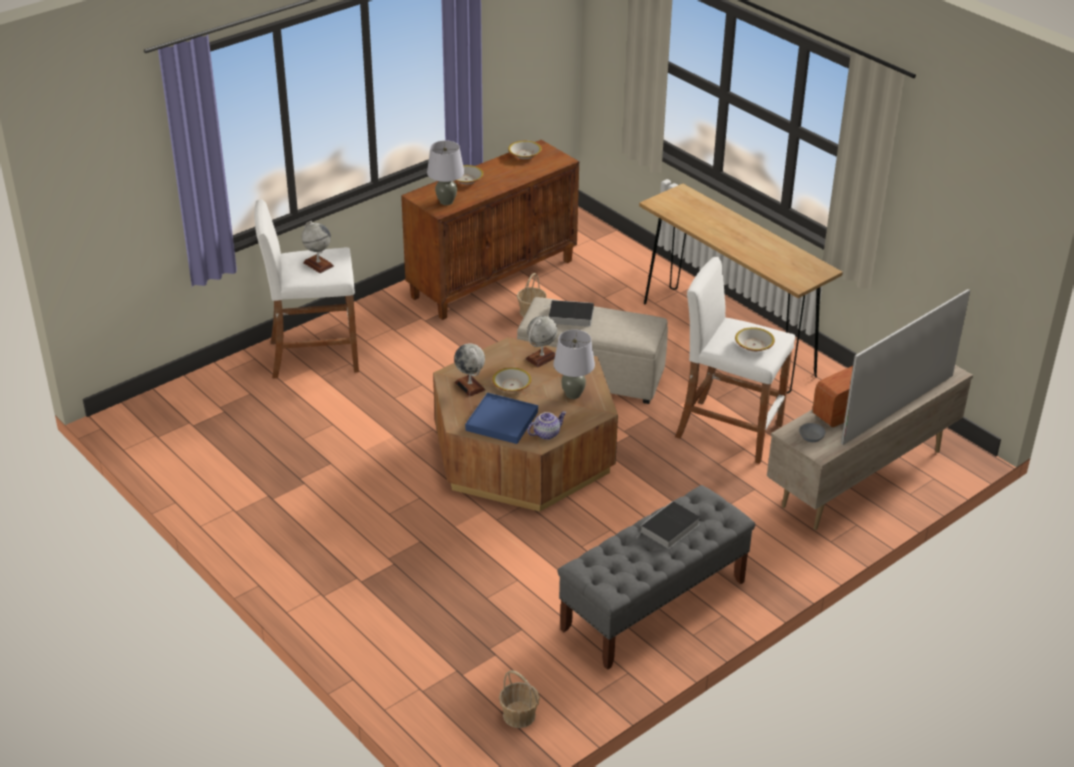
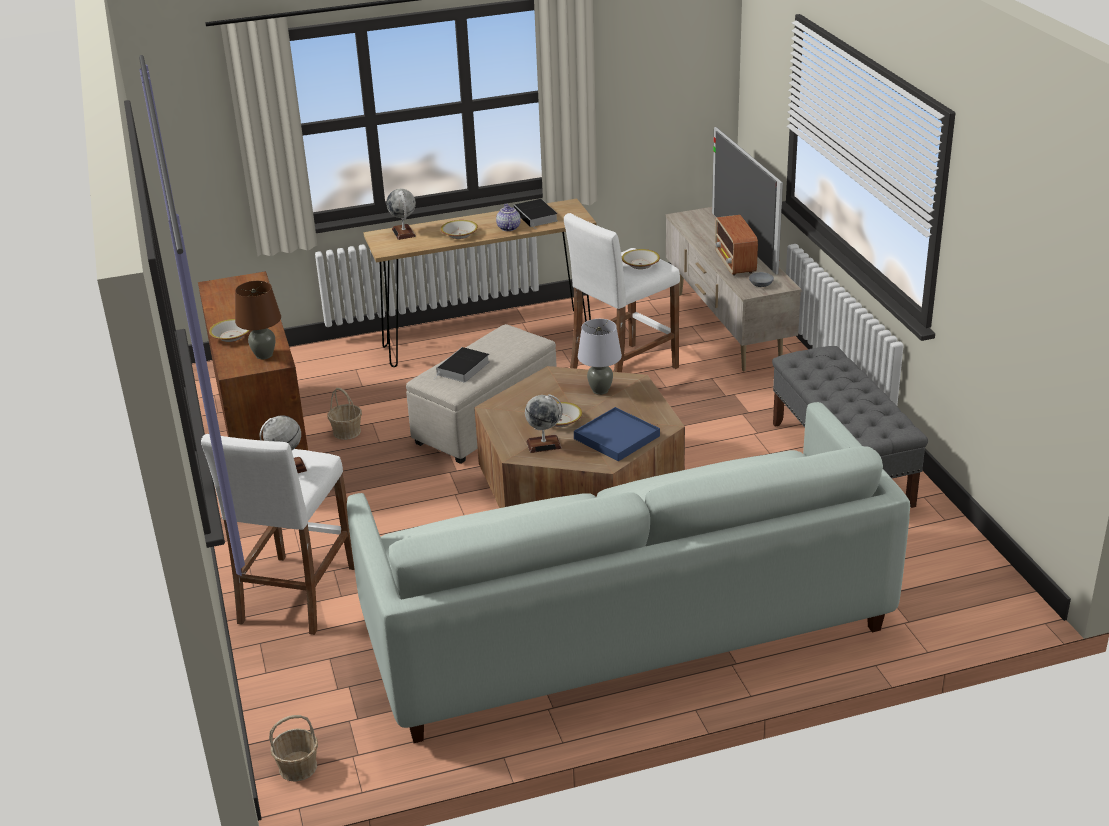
camera: 65 degrees left, 5 degrees down
(344, 525) = (626, 627): none -> white sofa
(446, 202) = (264, 355): grey table lamp -> brown table lamp
(519, 715) = (960, 569): basket -> basket (298, 767)
(524, 155) = (219, 296): bowl -> bowl (460, 234)
(541, 358) = (526, 395): globe -> globe (404, 233)
(546, 433) = (653, 417): teapot -> teapot (508, 228)
(669, 529) = (833, 383): book -> book (536, 217)

